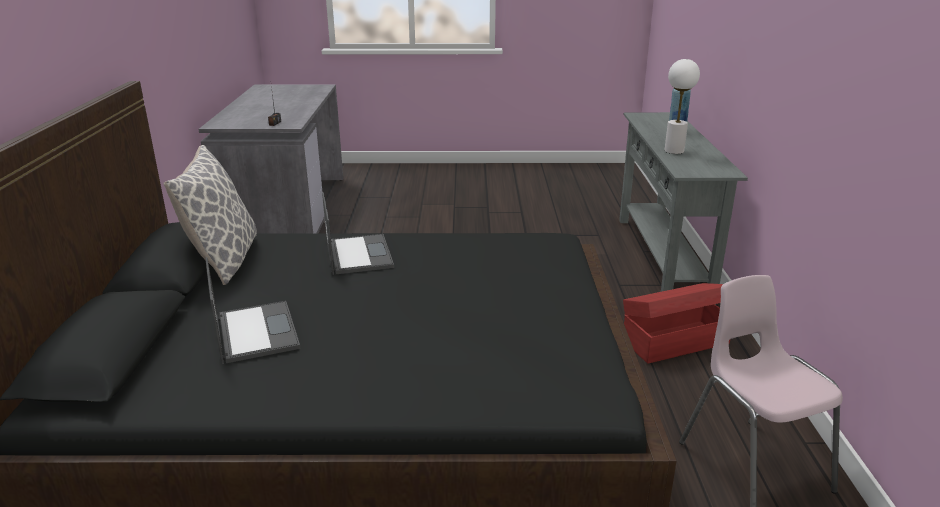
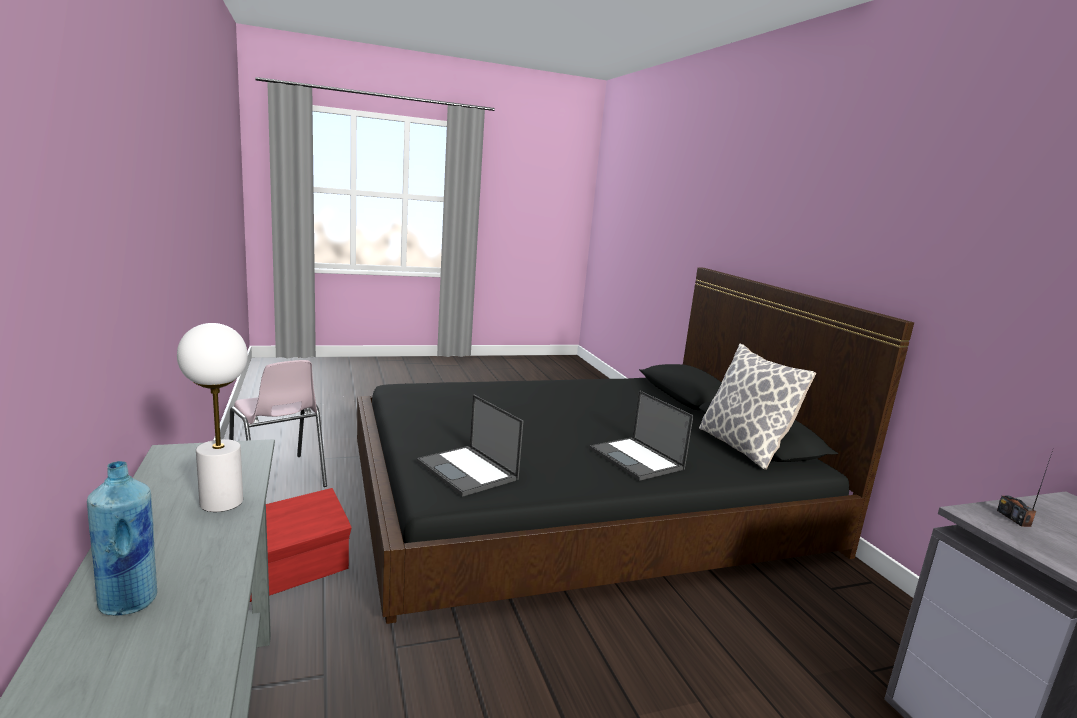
camera: 160 degrees right, 10 degrees down
(255, 331) = (627, 405): laptop -> laptop (468, 471)

